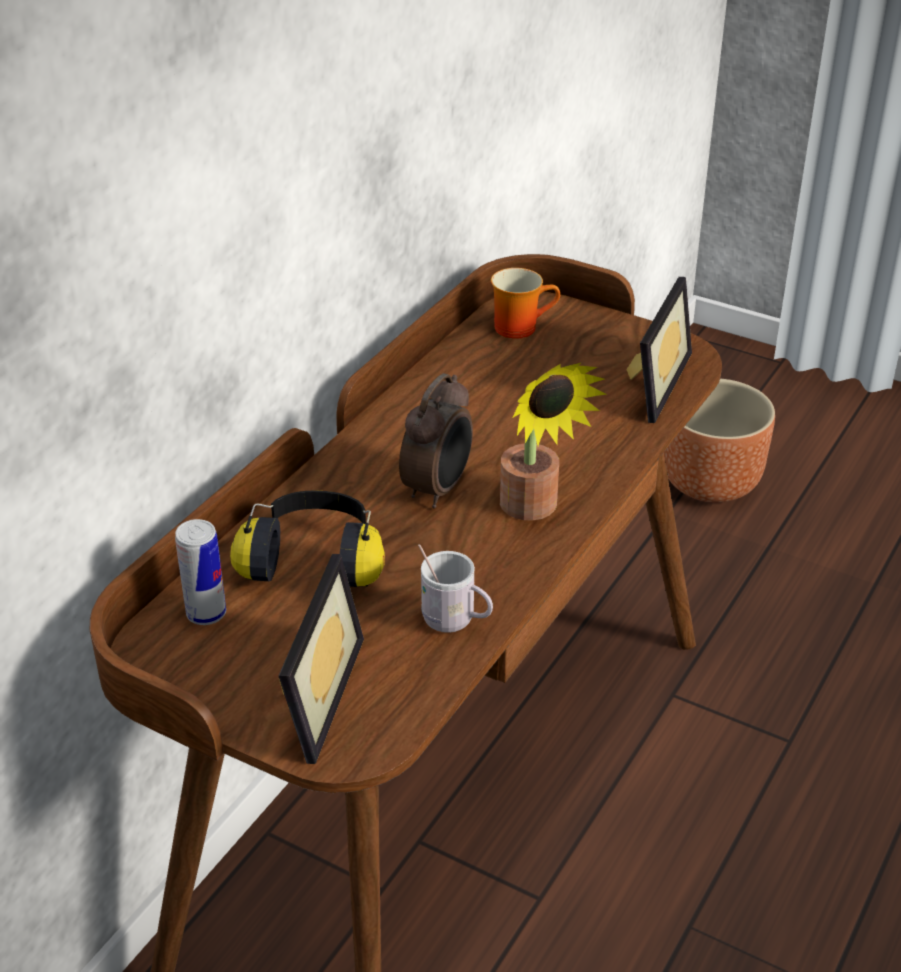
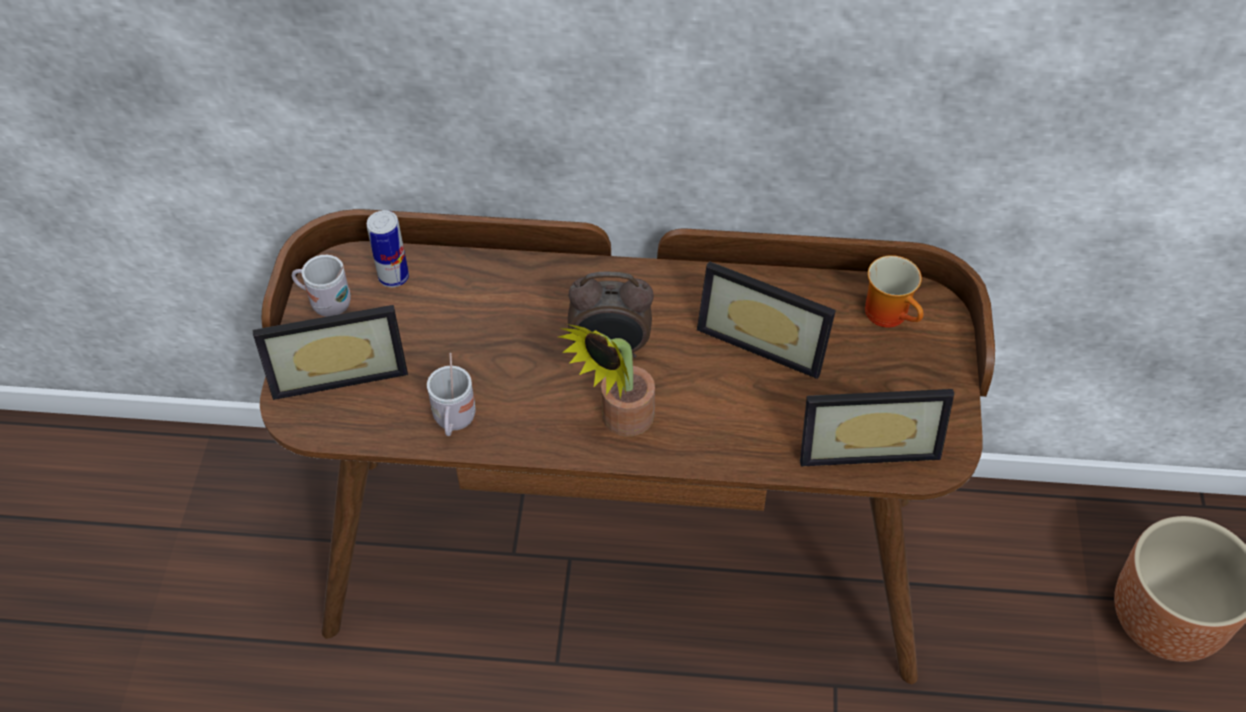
camera: 65 degrees right, 15 degrees up
(197, 680) = (326, 303): none -> white mug
(314, 560) = (481, 311): headphones -> none
(495, 396) = (766, 337): none -> picture frame

